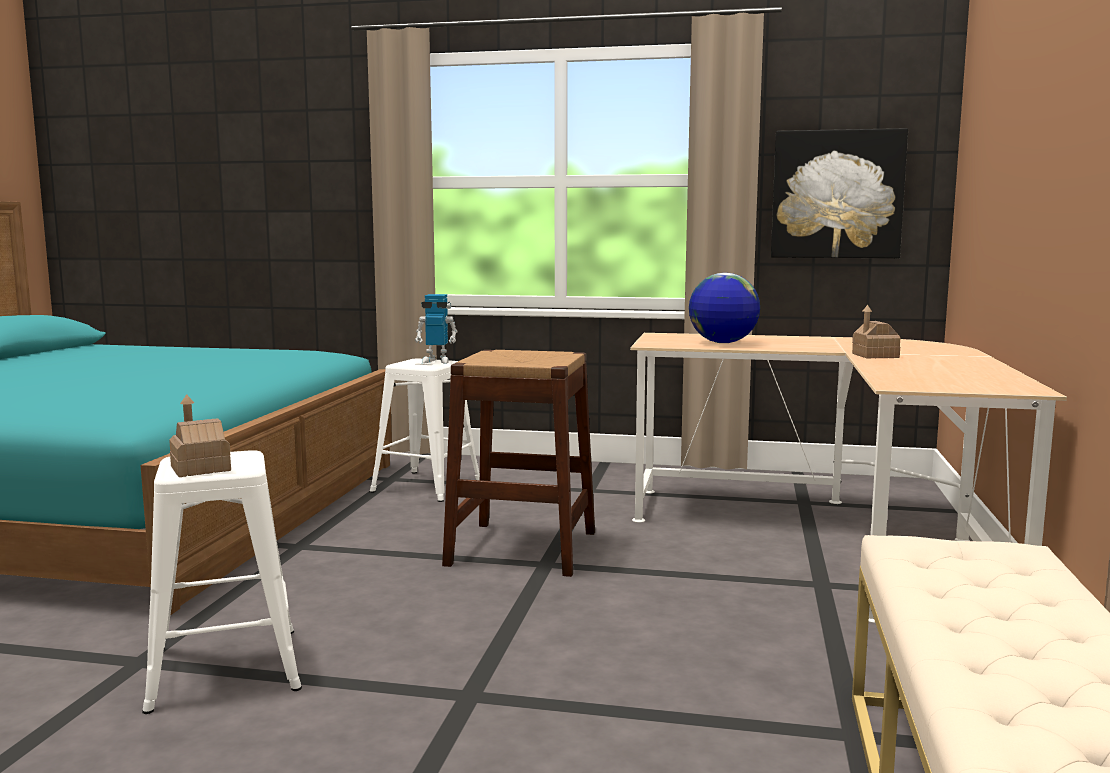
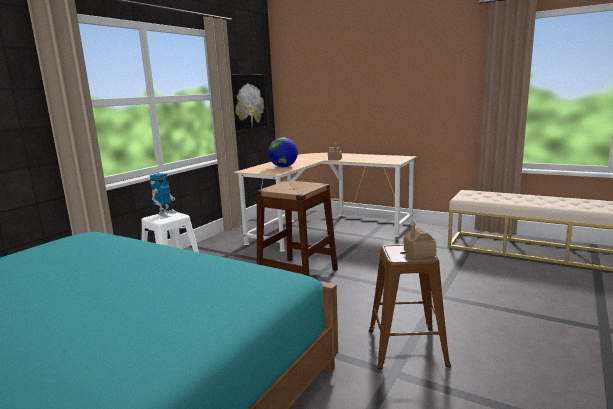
camera: 70 degrees left, 5 degrees up
(227, 668) = (407, 346): white stool -> brown stool

